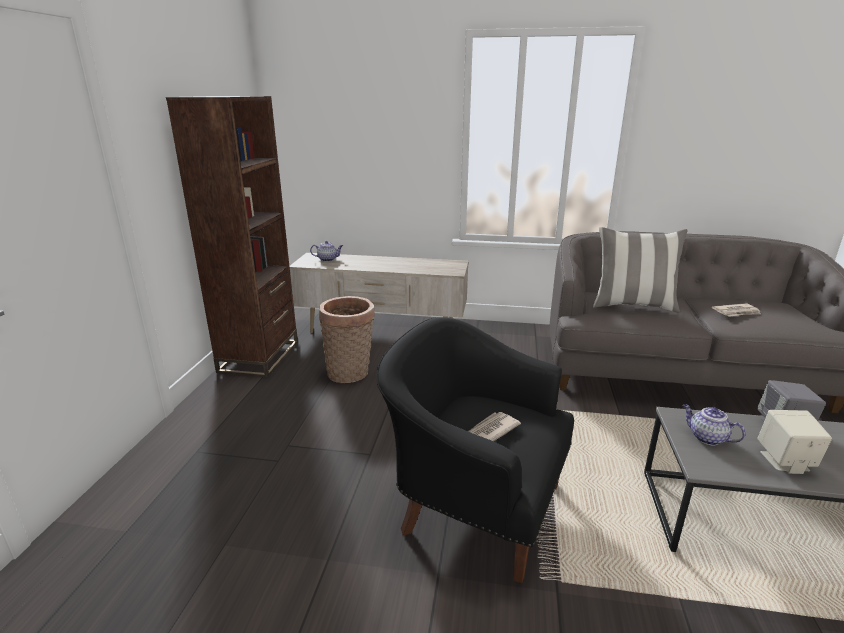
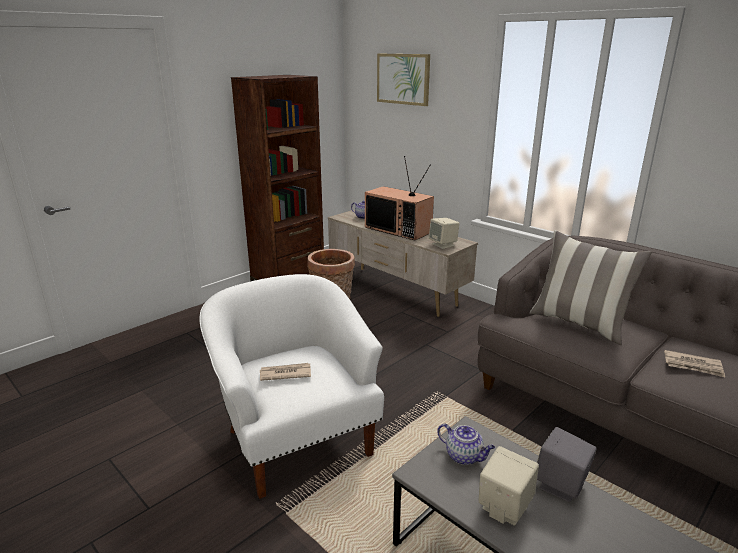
camera: 35 degrees right, 0 degrees up
(349, 100) = (403, 79): none -> picture
(383, 264) = (399, 230): none -> television
(445, 268) = (443, 245): none -> beige speaker
(474, 505) = (297, 438): black armchair -> white armchair
(706, 437) = (464, 456): teapot -> teapot turned 135 degrees clockwise

